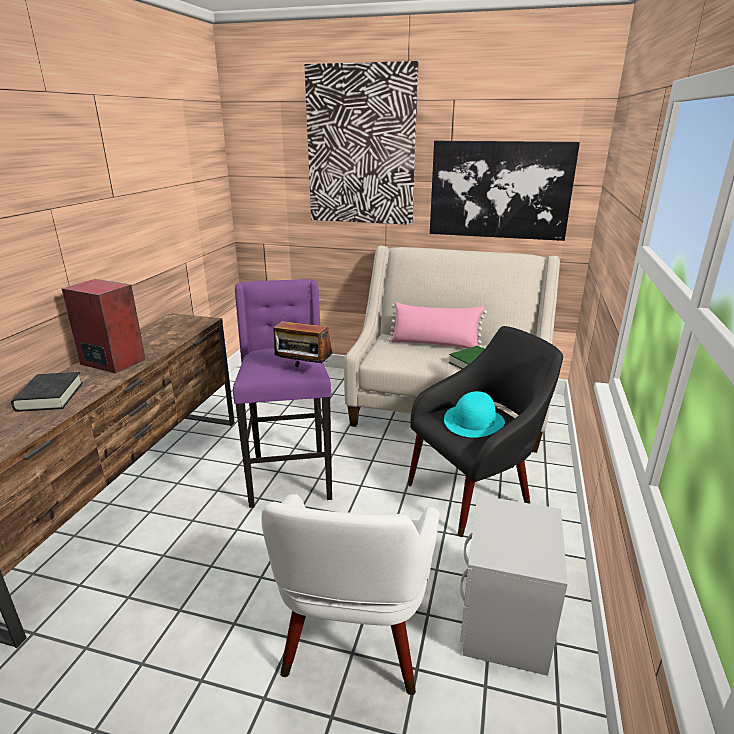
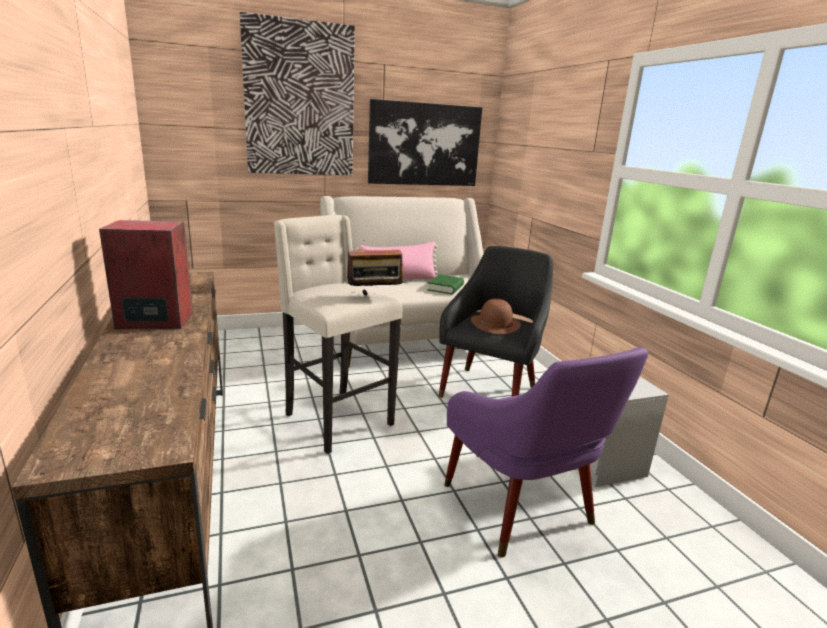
camera: 35 degrees left, 5 degrees down
(50, 397) = (136, 360): black book -> none
(289, 477) = (336, 420): purple stool -> beige stool
(354, 641) = (522, 510): white armchair -> purple armchair
(474, 421) = (495, 323): turquoise hat -> brown hat

